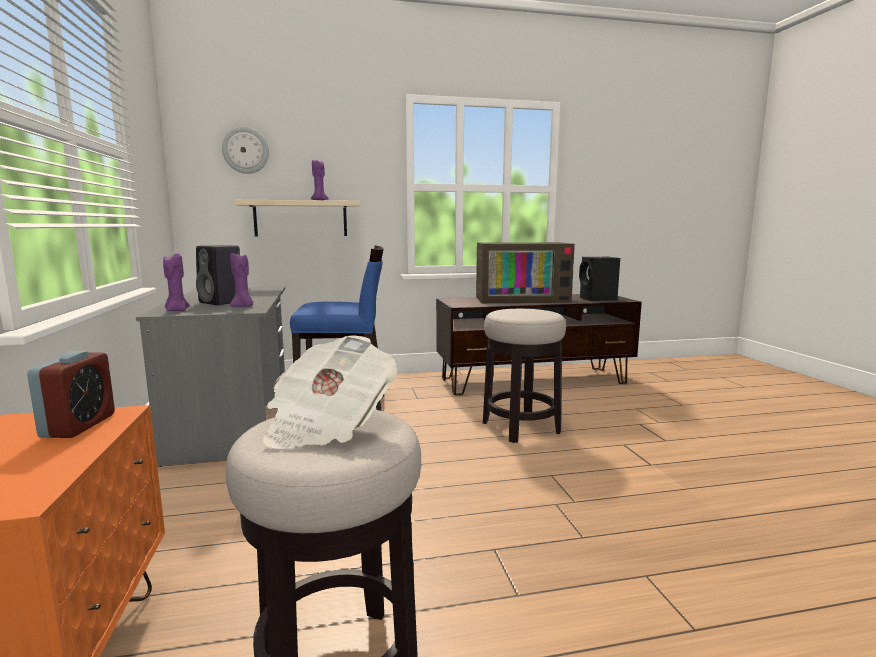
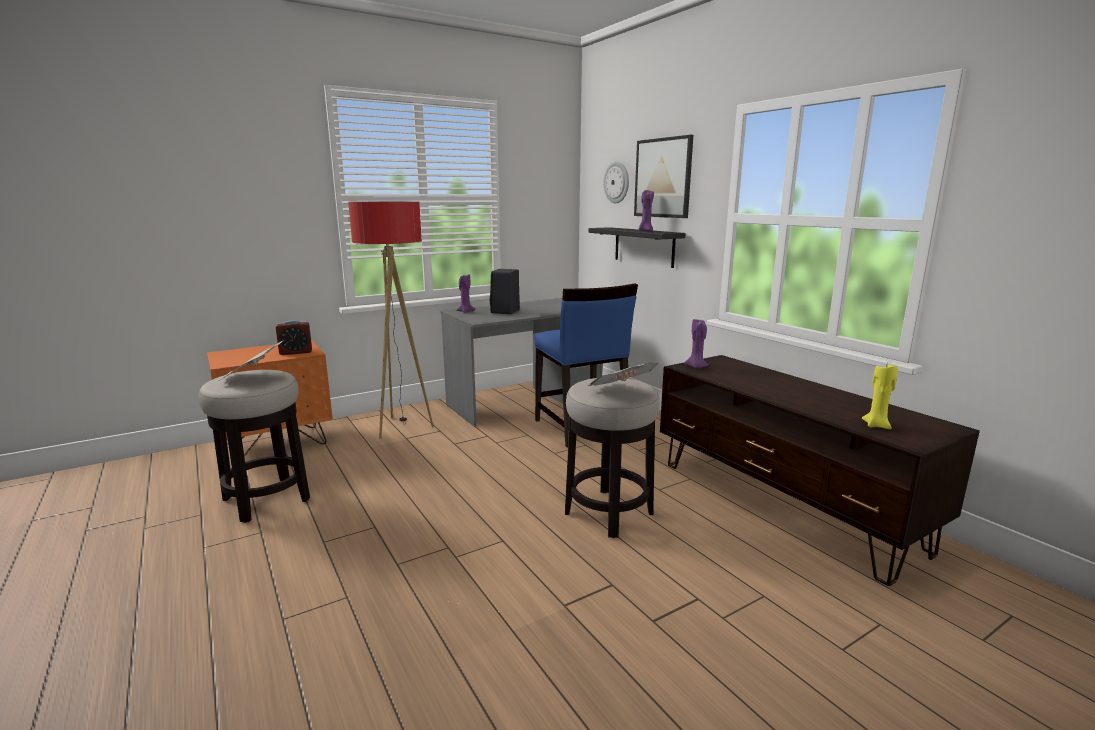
camera: 70 degrees right, 5 degrees up
(188, 509) = (402, 427): none -> floor lamp
(243, 306) = (491, 317): purple candle -> purple candle (696, 367)
(300, 218) = (644, 246): beige shelf -> black shelf
(321, 149) = (663, 178): none -> picture
(522, 299) = (784, 386): television -> none
(543, 311) = (621, 393): none -> newspaper
(598, 299) = (876, 425): black speaker -> yellow candle

